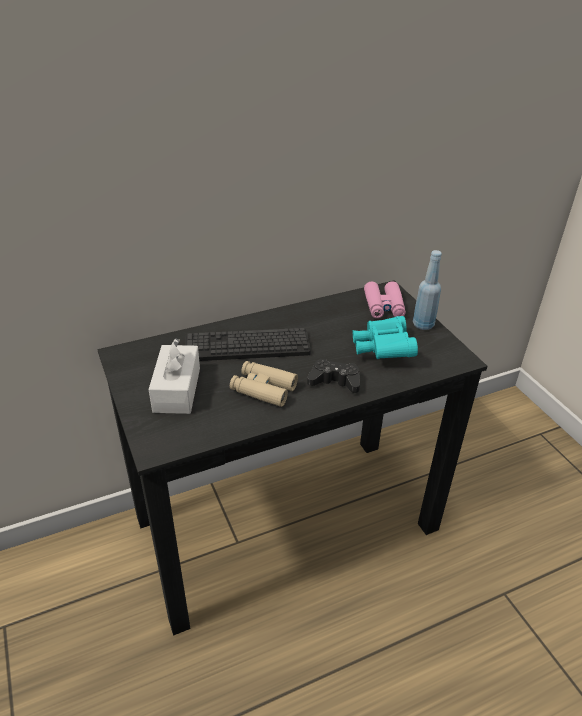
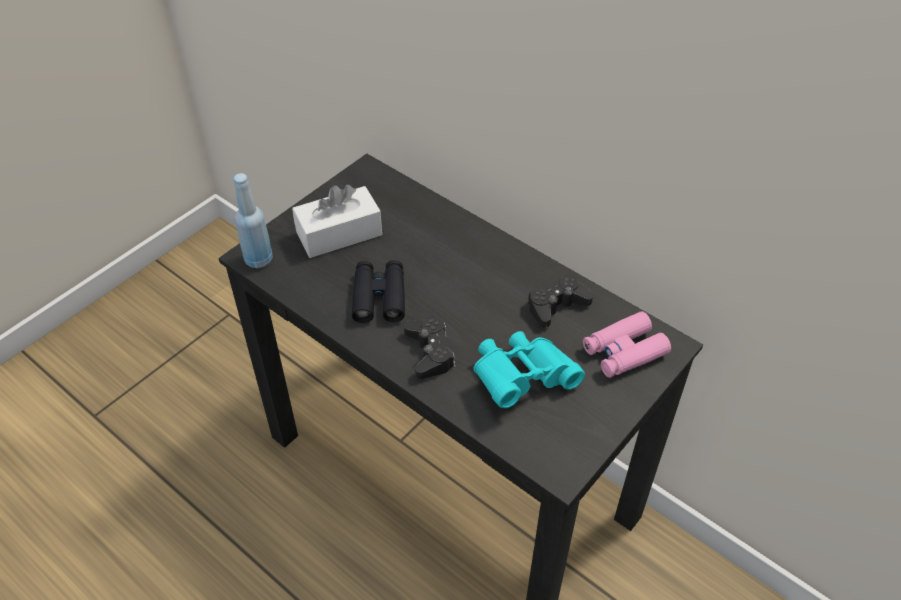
camera: 65 degrees right, 10 degrees up
(247, 346) = (444, 255): keyboard -> none
(263, 389) = (379, 297): beige binoculars -> black binoculars
(330, 316) = (556, 305): none -> black game controller
(423, 324) = (612, 406): blue bottle -> blue bottle (259, 259)

